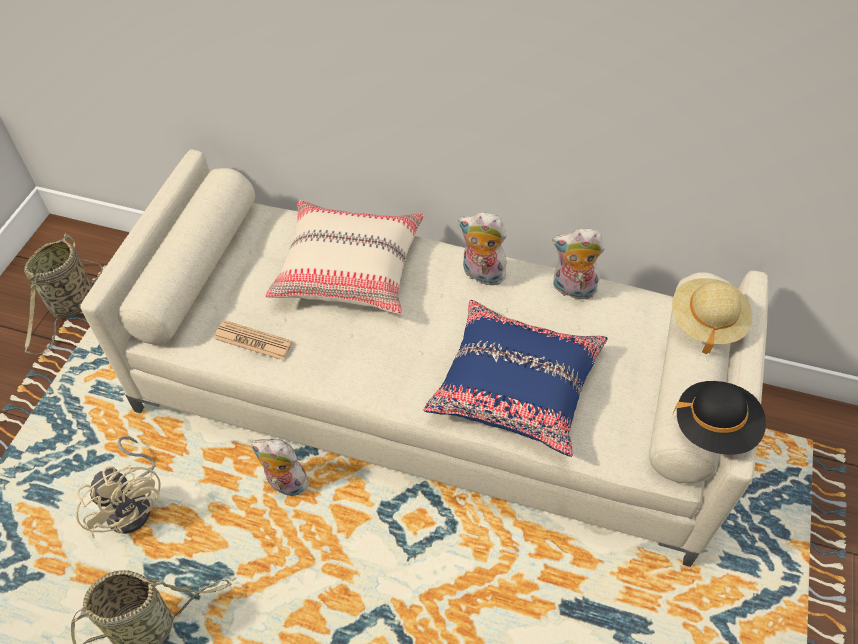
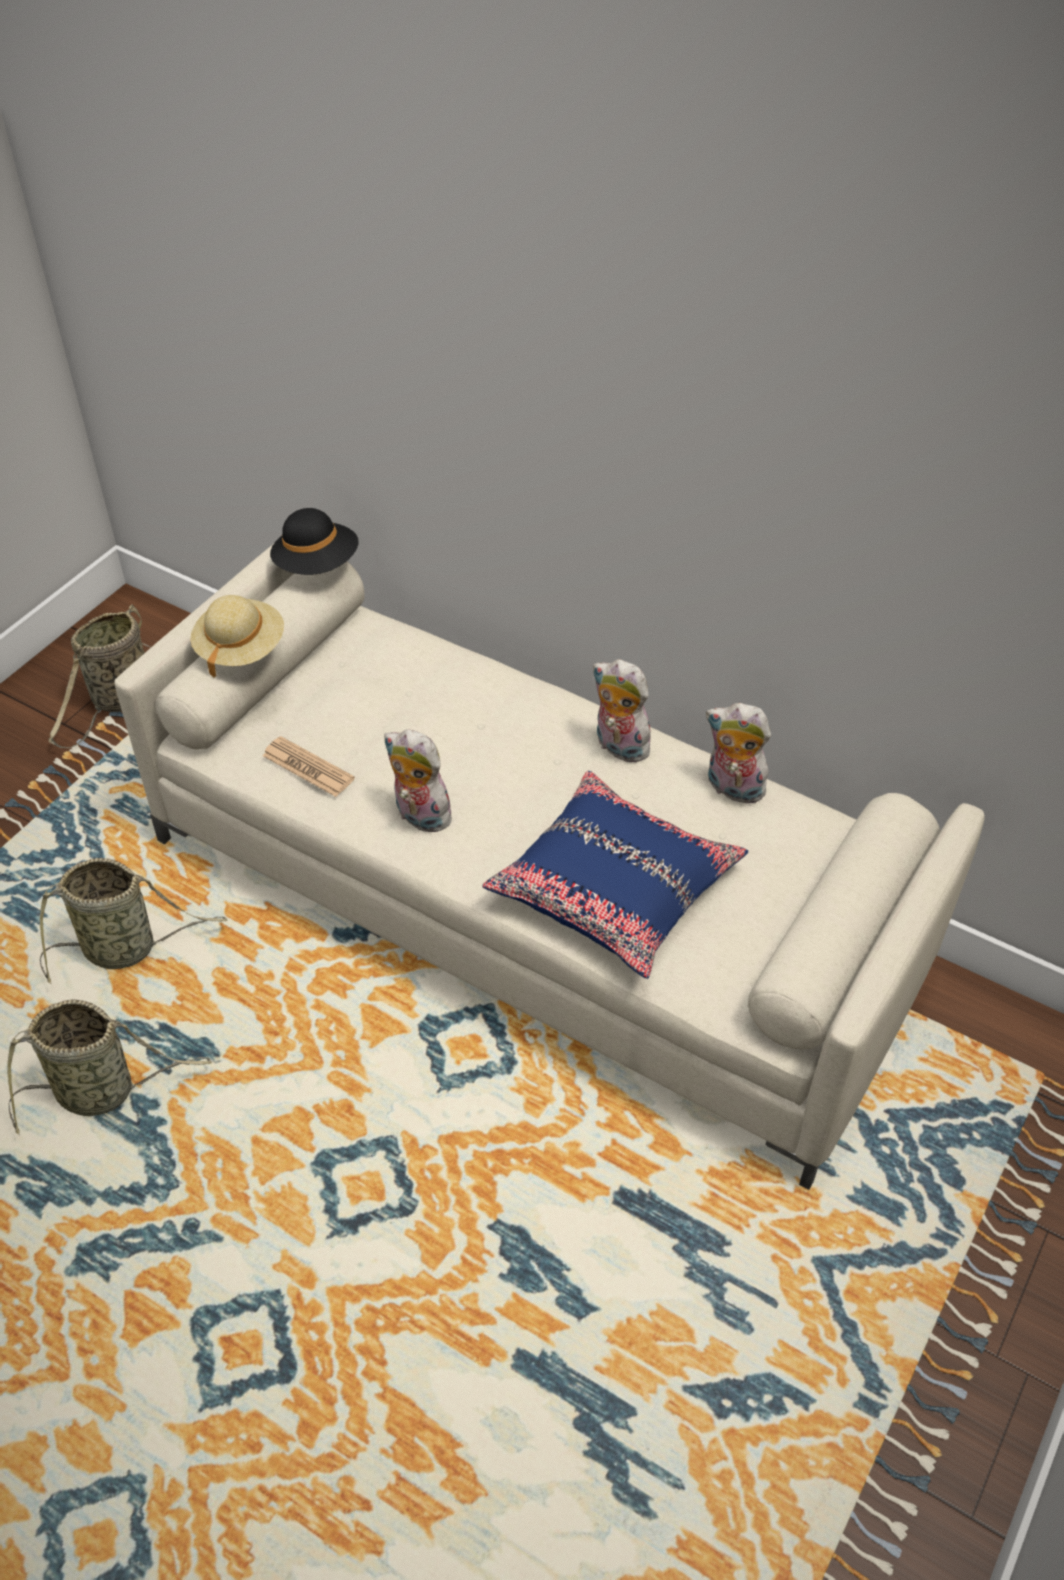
camera: 15 degrees right, 5 degrees down
(134, 504) = (125, 948): beige fan -> basket
(285, 484) = (314, 967): plush toy -> plush toy (419, 816)
(349, 268) = (454, 706): beige pillow -> none
(706, 322) = (875, 853): beige hat -> beige hat (240, 649)
(714, 427) = (834, 978): black hat -> black hat (317, 565)

